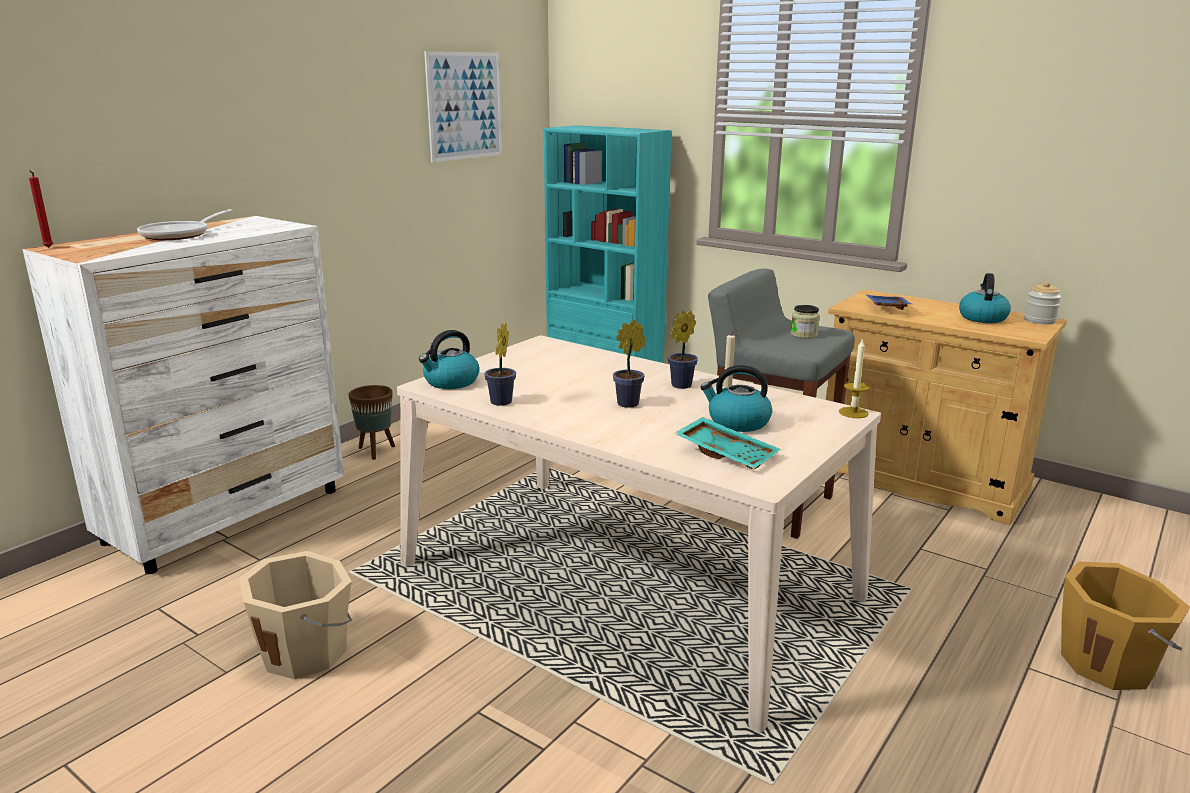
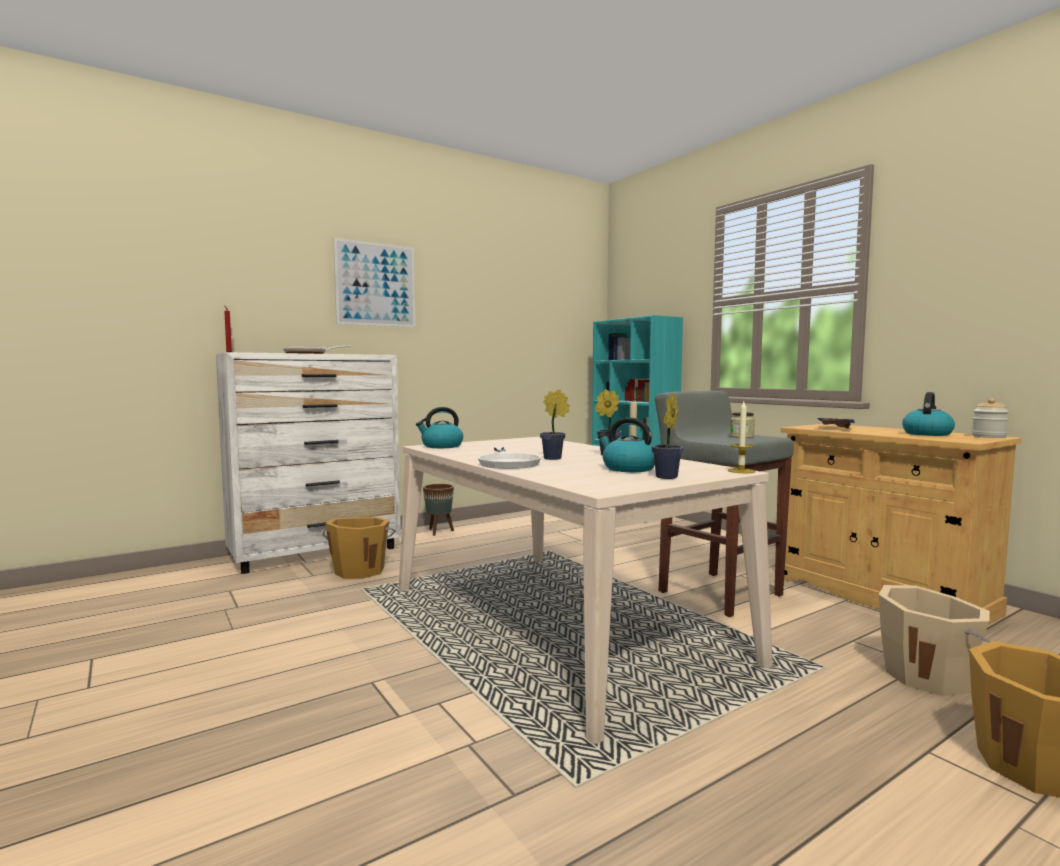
camera: 20 degrees right, 15 degrees down
(306, 652) = (291, 626): beige bucket -> beige bucket (928, 676)
(320, 539) = (359, 570): none -> orange bucket
(464, 106) = (537, 306): picture -> picture (375, 284)
(500, 403) = (459, 453): potted plant -> potted plant (665, 477)
(587, 422) = (508, 462): none -> white frying pan
(727, 453) = (594, 478): turquoise tray -> none

